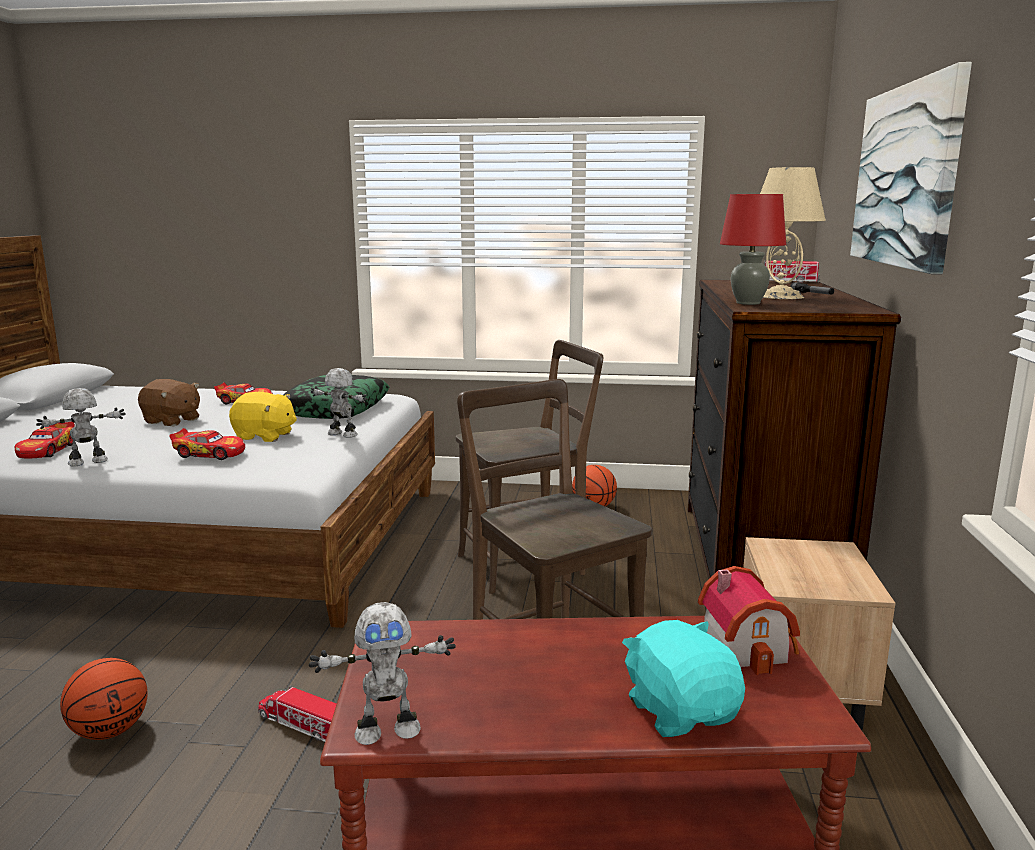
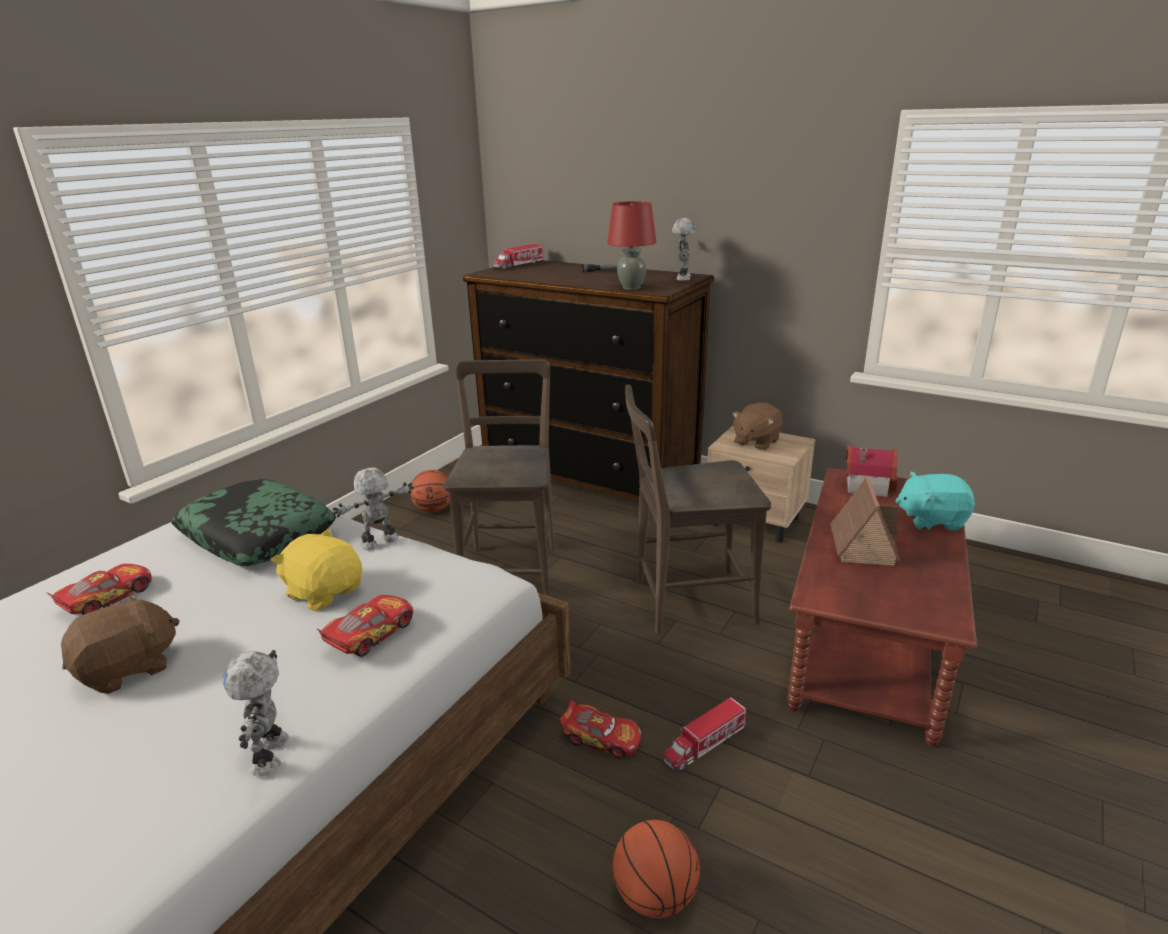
camera: 65 degrees left, 10 degrees up
(48, 450) = (135, 811): toy car -> toy car (601, 738)
(264, 436) = (325, 592): yellow plush toy -> yellow plush toy turned 90 degrees counterclockwise
(387, 730) = (947, 614): toy robot -> toy robot (682, 278)
(541, 655) = (862, 545): none -> toy house
(781, 296) = (605, 277): beige table lamp -> none
(810, 562) = (755, 442): none -> brown plush toy
(905, 176) = (683, 181): picture -> none

